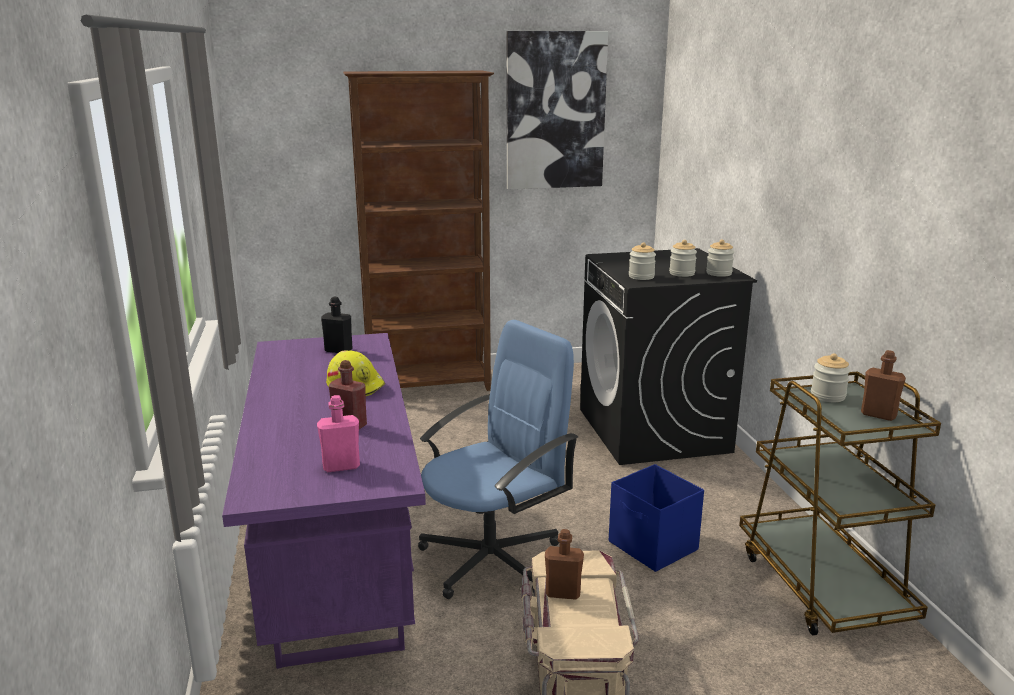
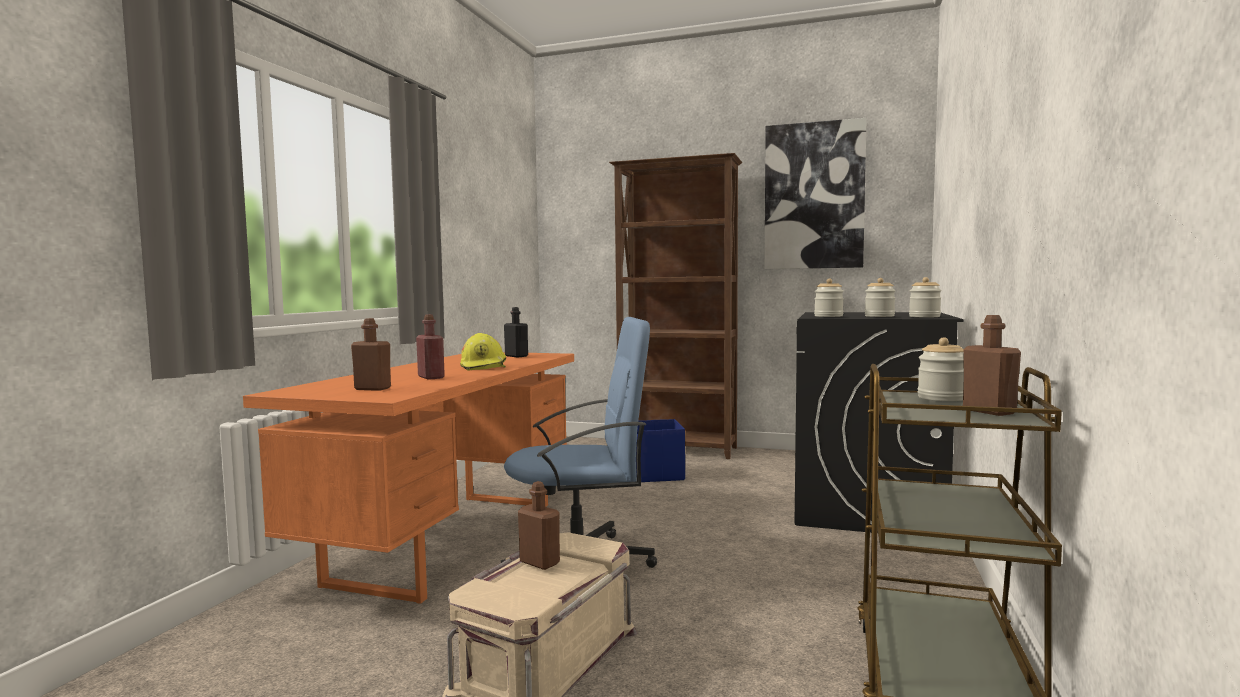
camera: 30 degrees right, 15 degrees down
(336, 567) = (450, 539): purple desk -> orange desk
(341, 466) = (372, 389): pink bottle -> brown bottle
(653, 547) = (755, 592): blue storage box -> blue storage box (657, 475)

